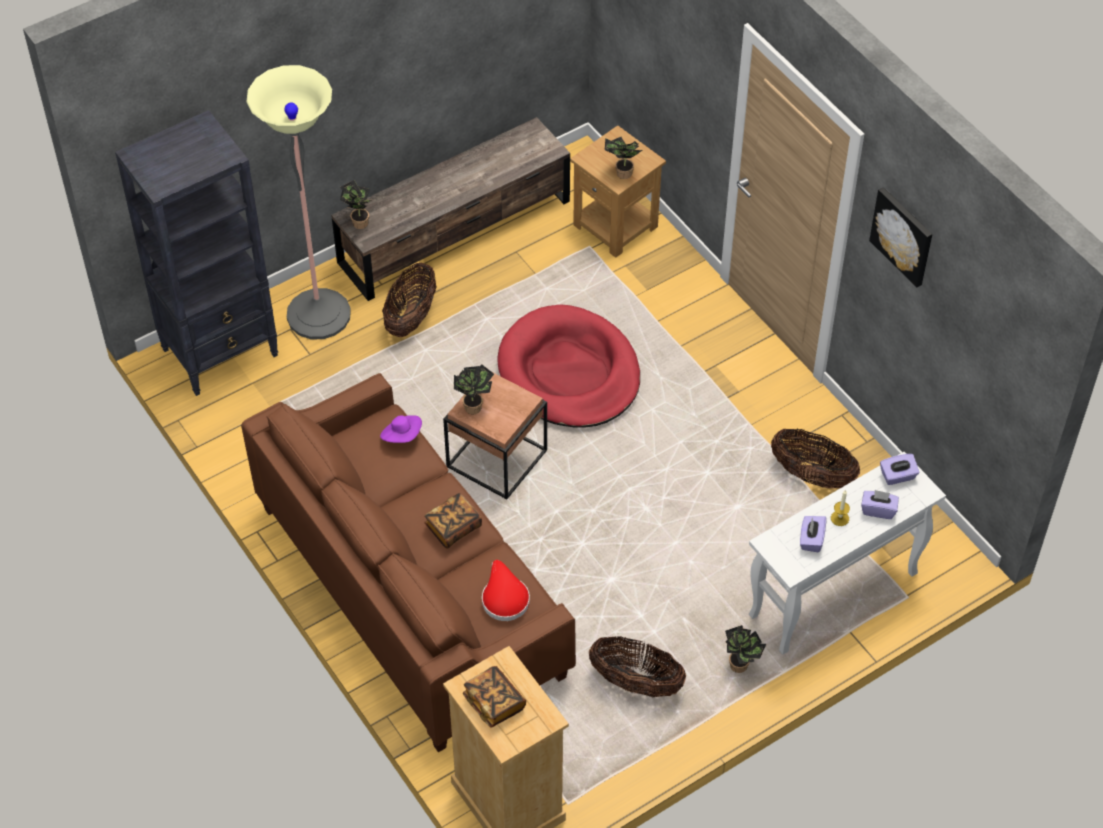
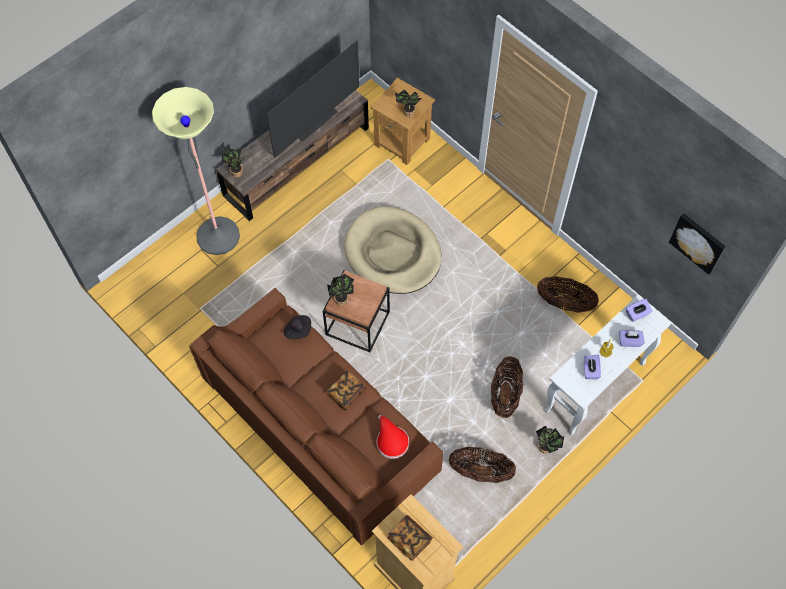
camera: 10 degrees left, 10 degrees up
(221, 352) = (157, 273): black bookcase -> none
(402, 436) = (298, 330): purple hat -> black hat
(411, 317) = (280, 229): basket -> basket (505, 394)
(489, 175) = (317, 124): none -> television
(569, 372) = (393, 253): red dog bed -> beige dog bed
(903, 235) = (629, 156): picture -> picture (698, 242)

